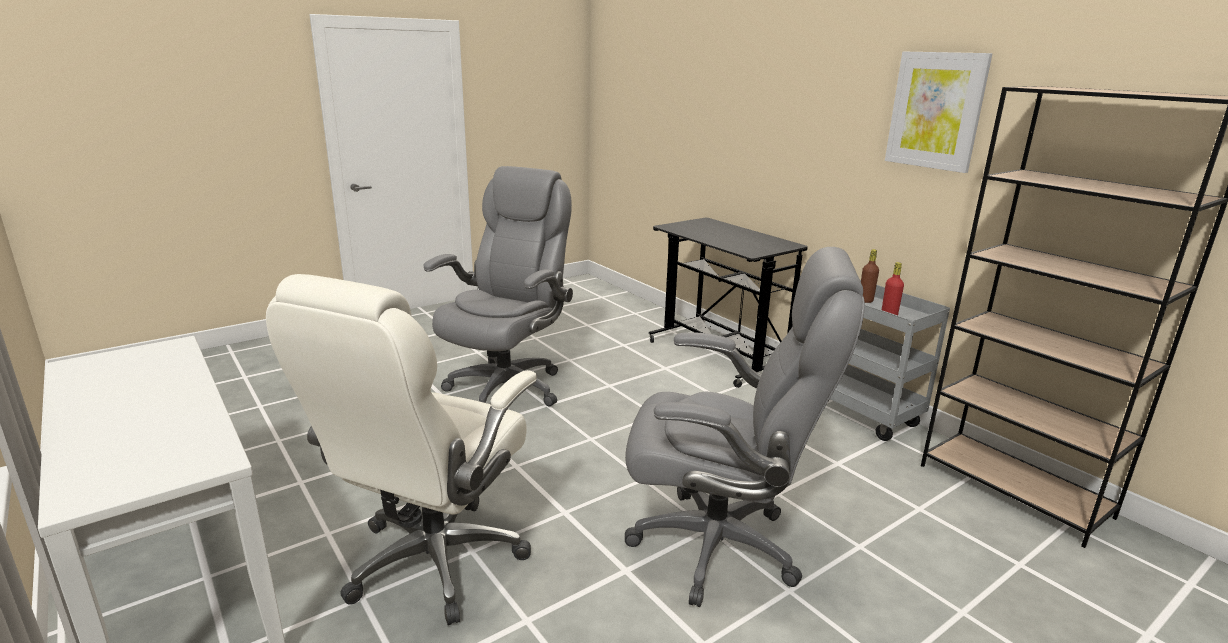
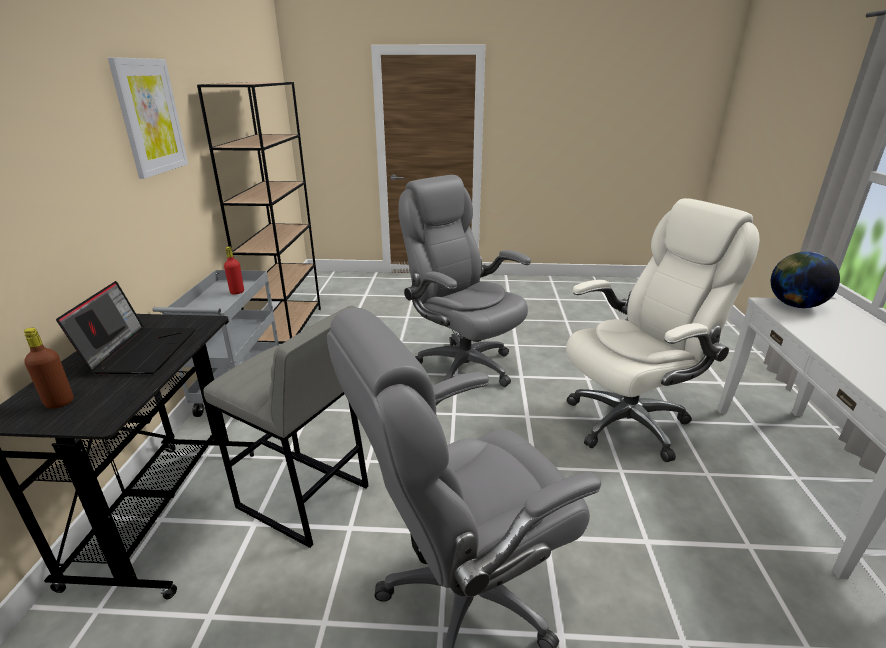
camera: 140 degrees left, 5 degrees up
(171, 469) = (794, 305): none -> globe
(659, 385) = (306, 498): none -> grey stool
(734, 239) = (141, 350): none -> laptop
(865, 300) = (203, 306): brown bottle -> brown bottle (59, 402)

